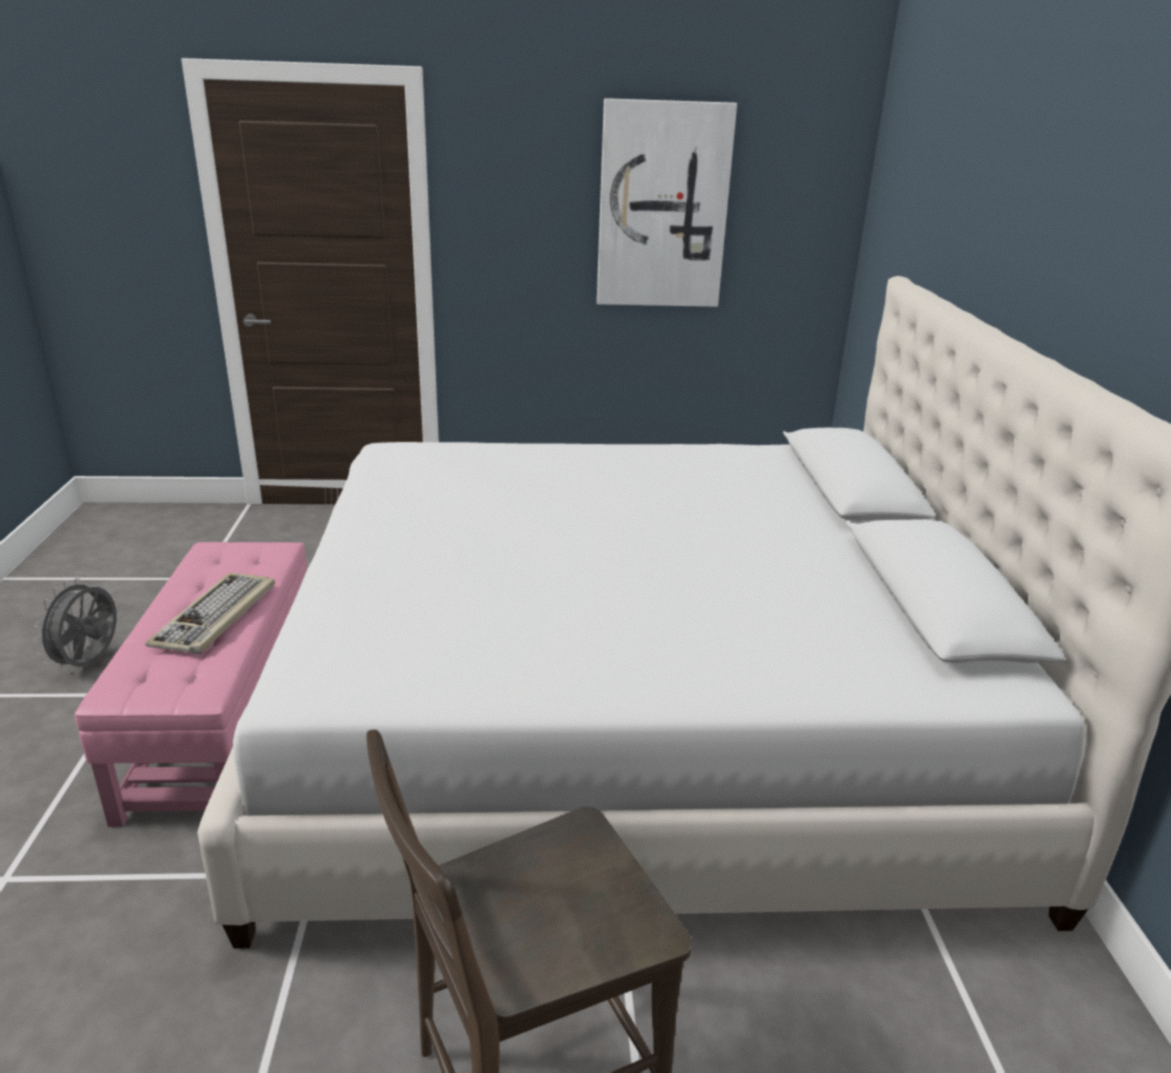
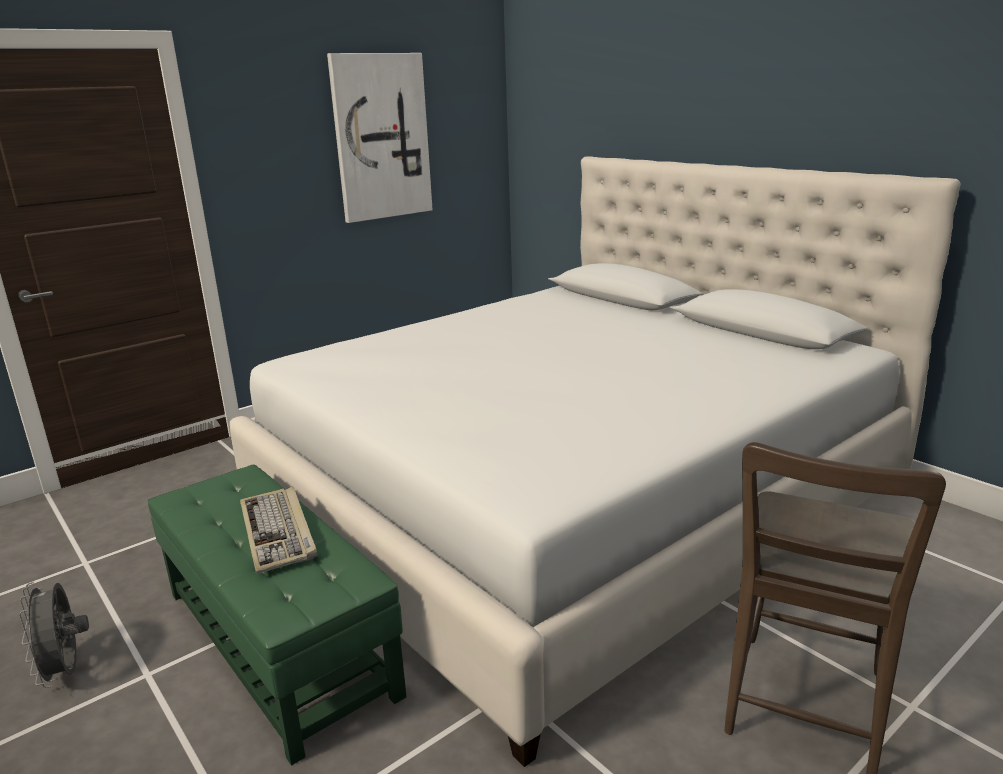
camera: 35 degrees left, 5 degrees down
(226, 718) = (279, 641): pink ottoman -> green ottoman

